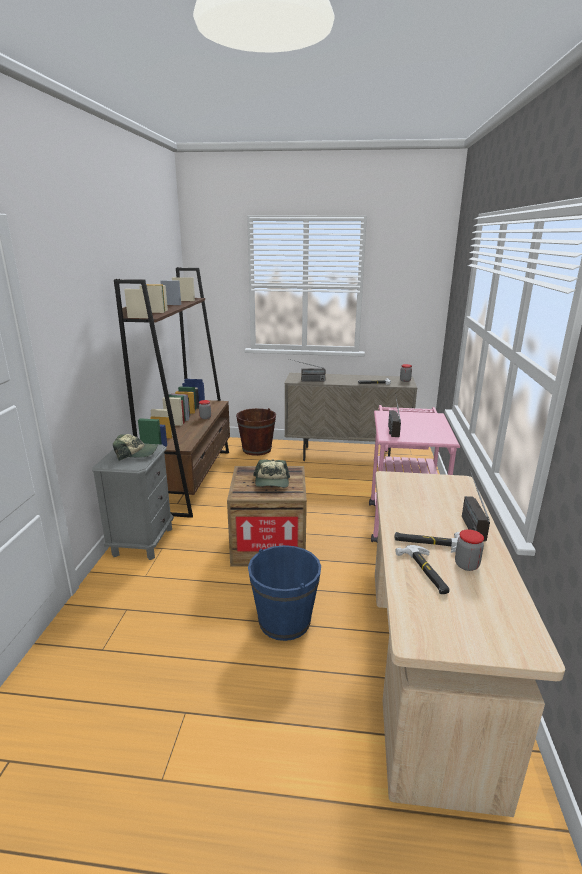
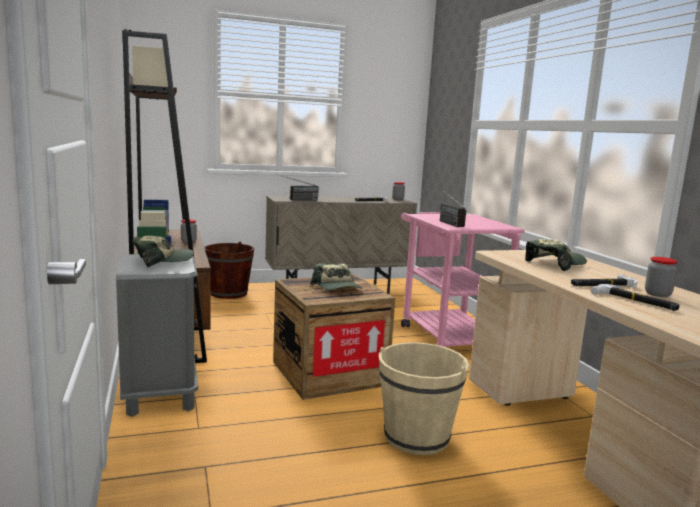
camera: 25 degrees left, 10 degrees down
(284, 621) = (416, 437): blue bucket -> beige bucket
(427, 501) = (555, 264): none -> cap
(468, 521) = (609, 272): radio -> none

